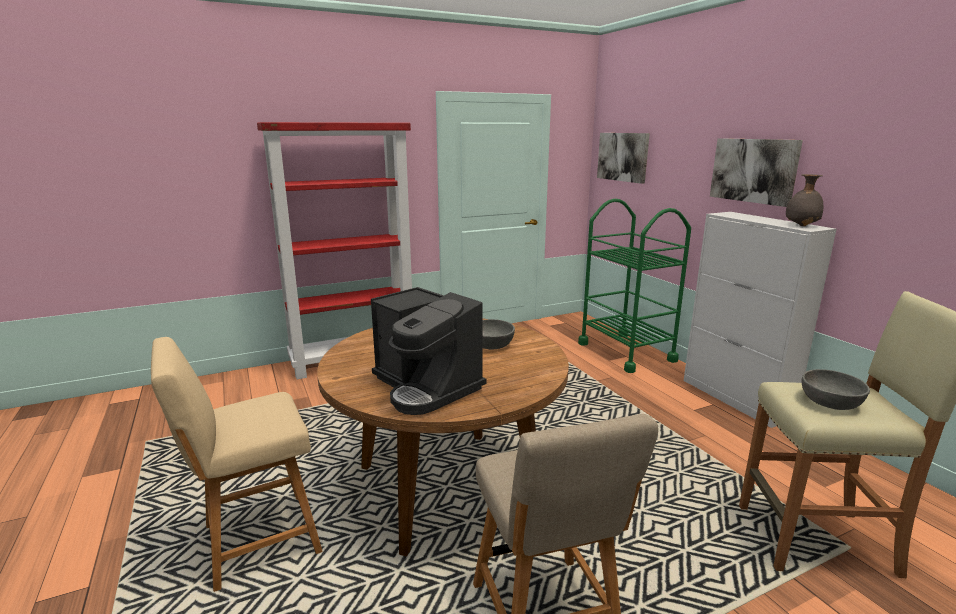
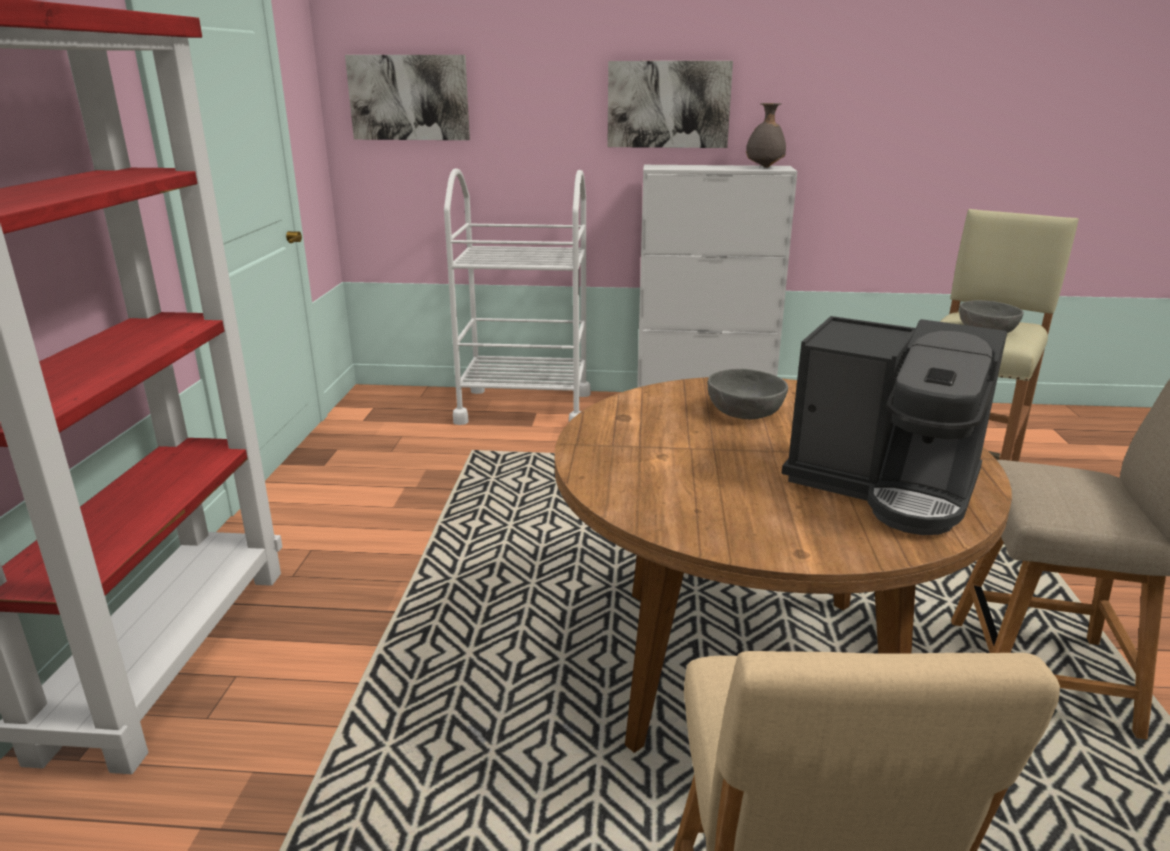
camera: 60 degrees left, 5 degrees up
(426, 387) = (884, 486): coffee machine -> coffee machine turned 45 degrees clockwise
(626, 352) = (524, 408): green cart -> white cart

